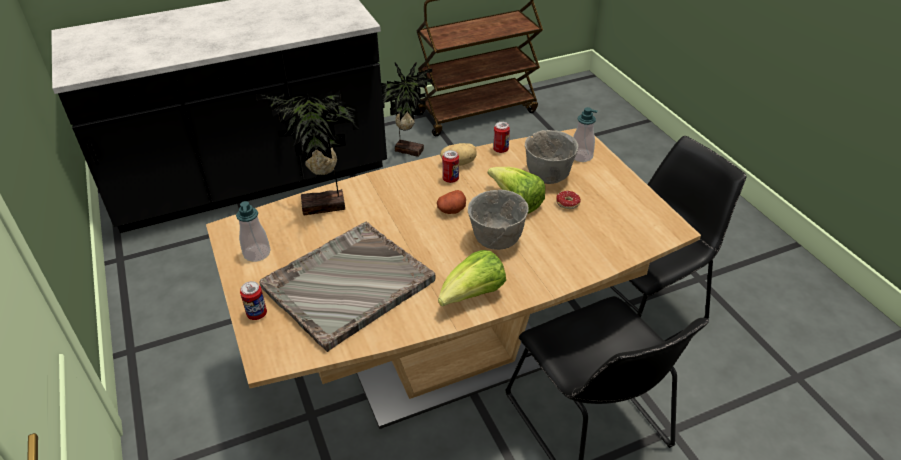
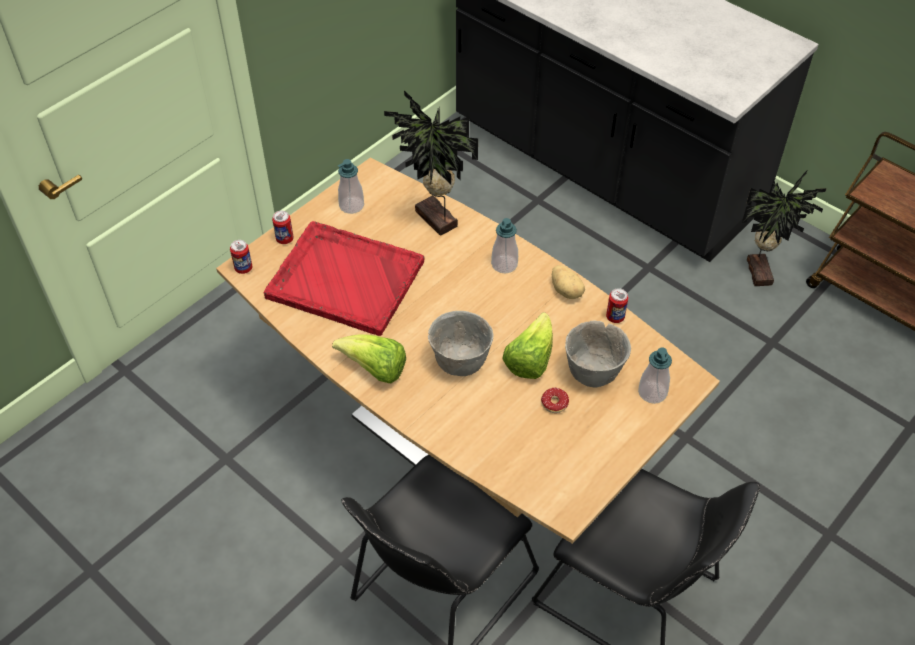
camera: 65 degrees right, 10 degrees up
(347, 285) = (344, 279): grey tray -> red tray
(407, 185) = (504, 264): none -> soap dispenser
(450, 179) = (535, 294): can -> can (243, 268)
(451, 210) = (486, 312): potato -> none

